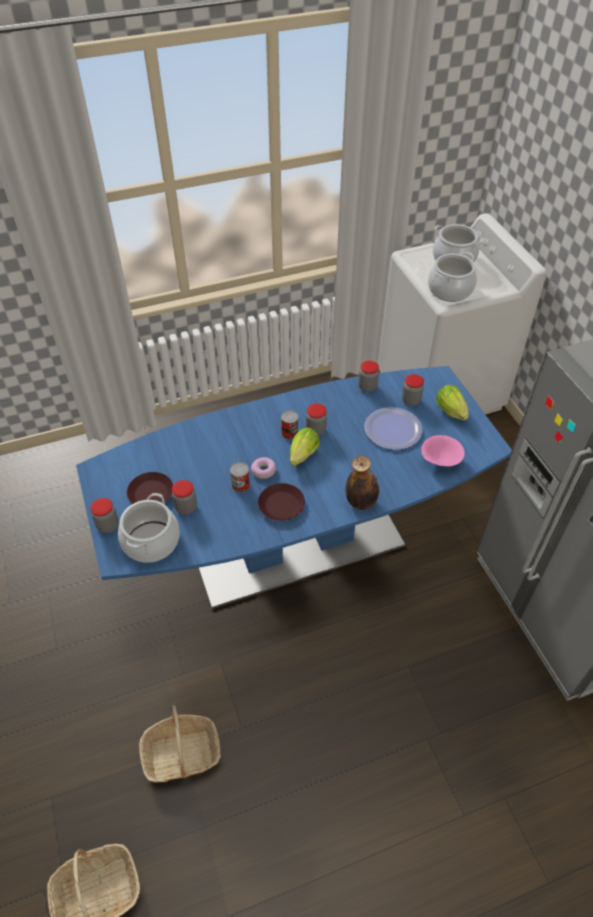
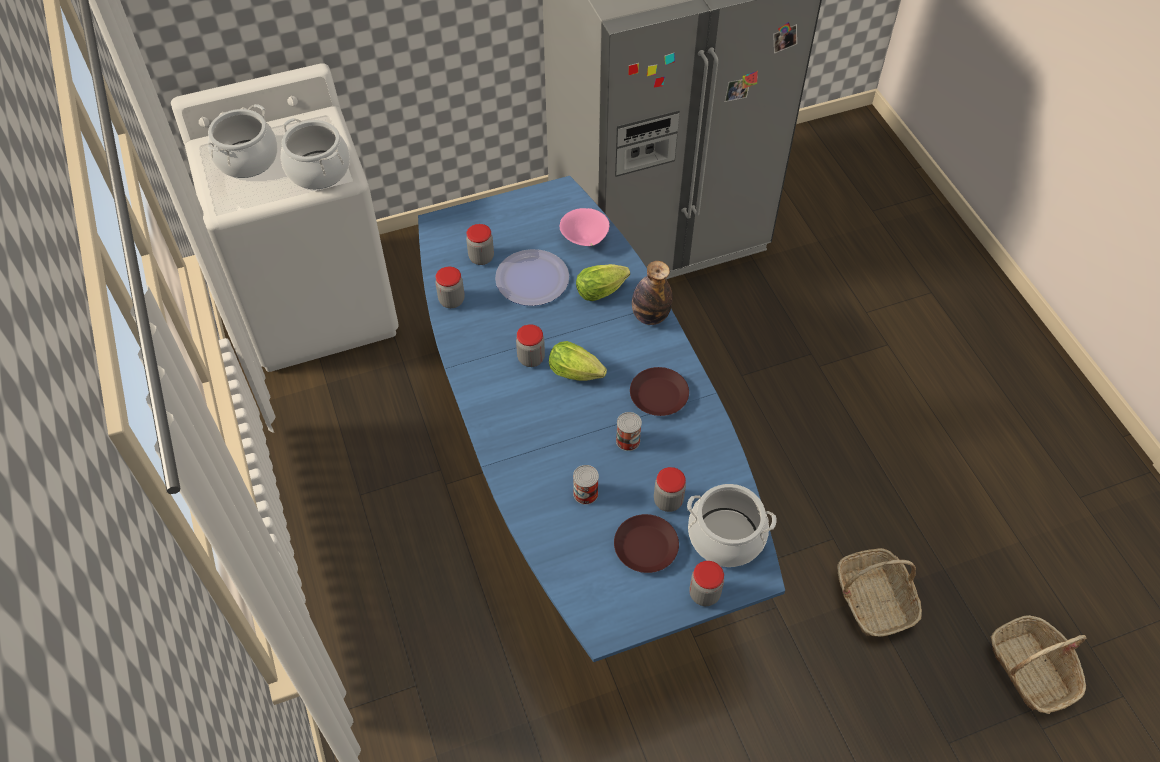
camera: 90 degrees left, 5 degrees up
(264, 471) = (603, 415): donut -> none
(289, 433) = (534, 387): can -> can (585, 493)
(452, 413) = (505, 220): lettuce -> lettuce (603, 290)

